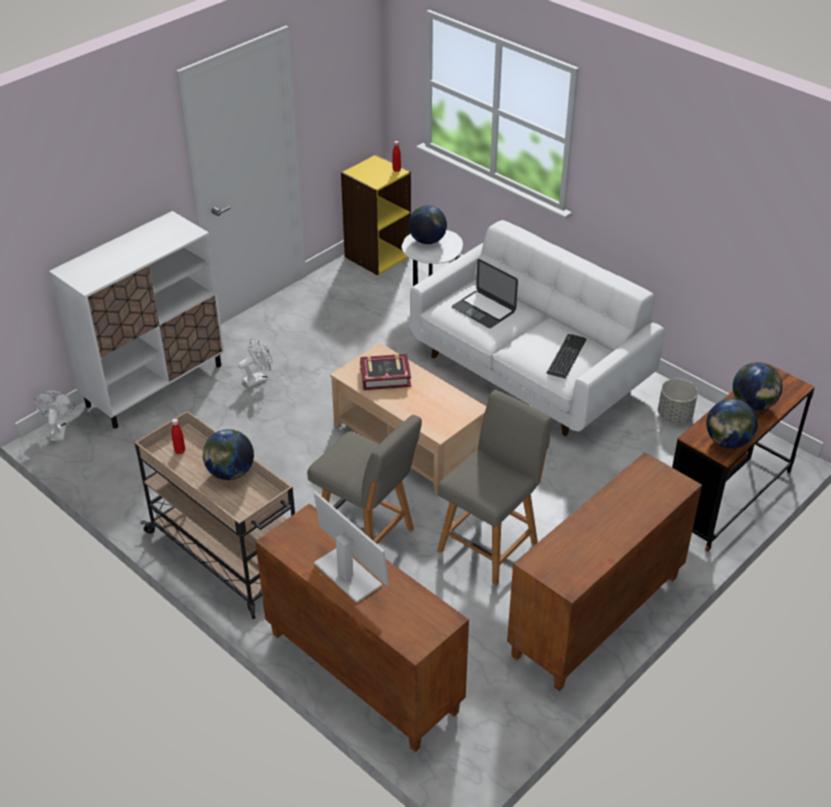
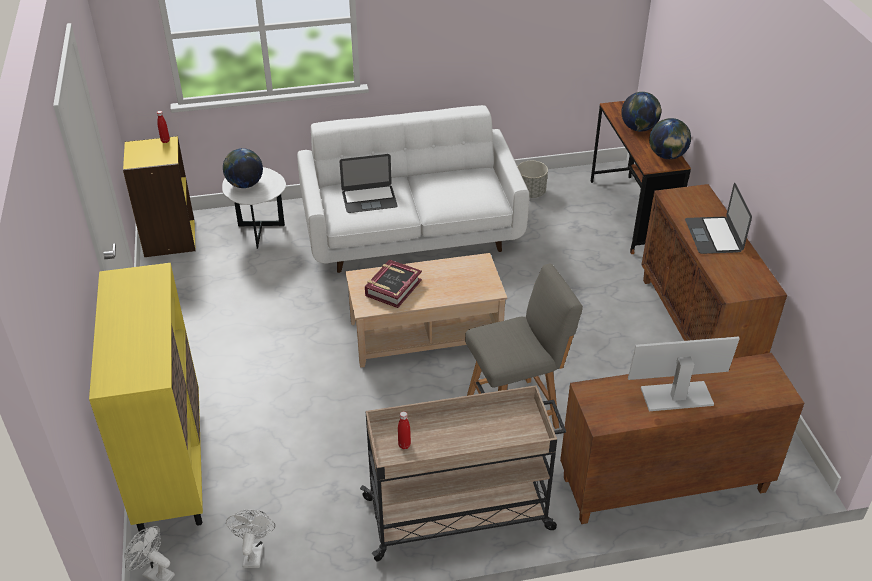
camera: 55 degrees left, 0 degrees up
(155, 385) = (170, 464): white cabinet -> yellow cabinet
(230, 473) = (467, 423): globe -> none
(258, 379) = (245, 387): white fan -> white fan (253, 552)
(490, 544) = (581, 346): grey chair -> none
(566, 356) = (471, 188): keyboard -> none
(614, 518) = (713, 235): none -> laptop

